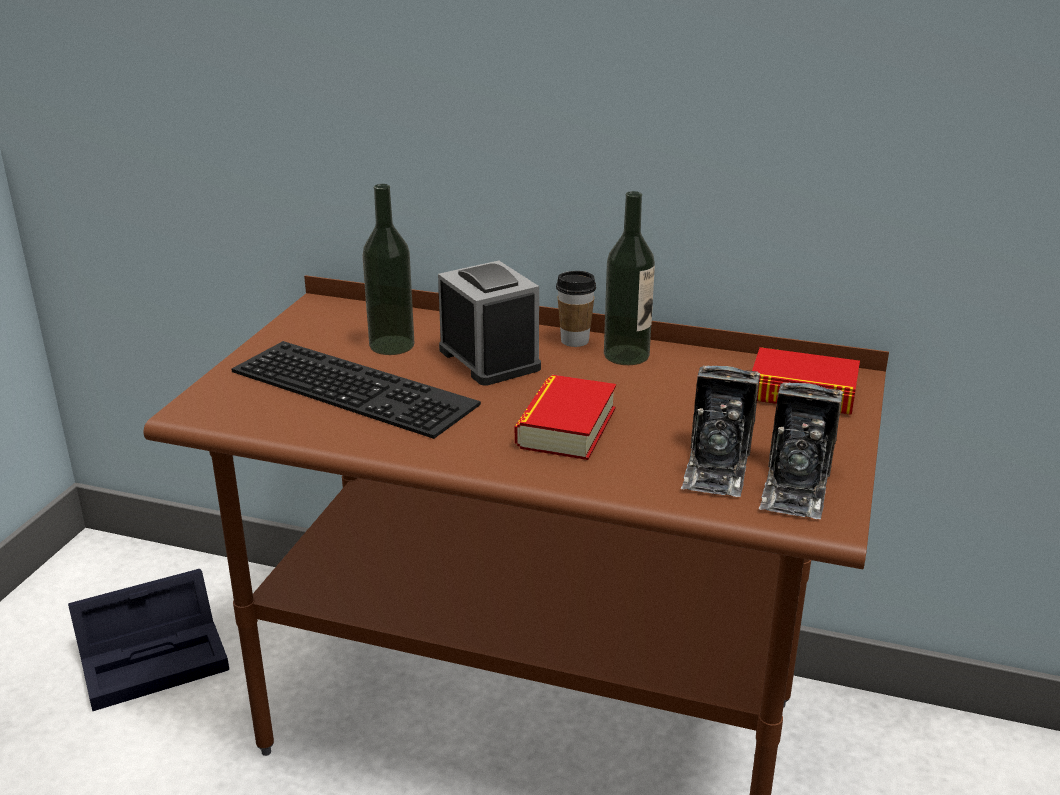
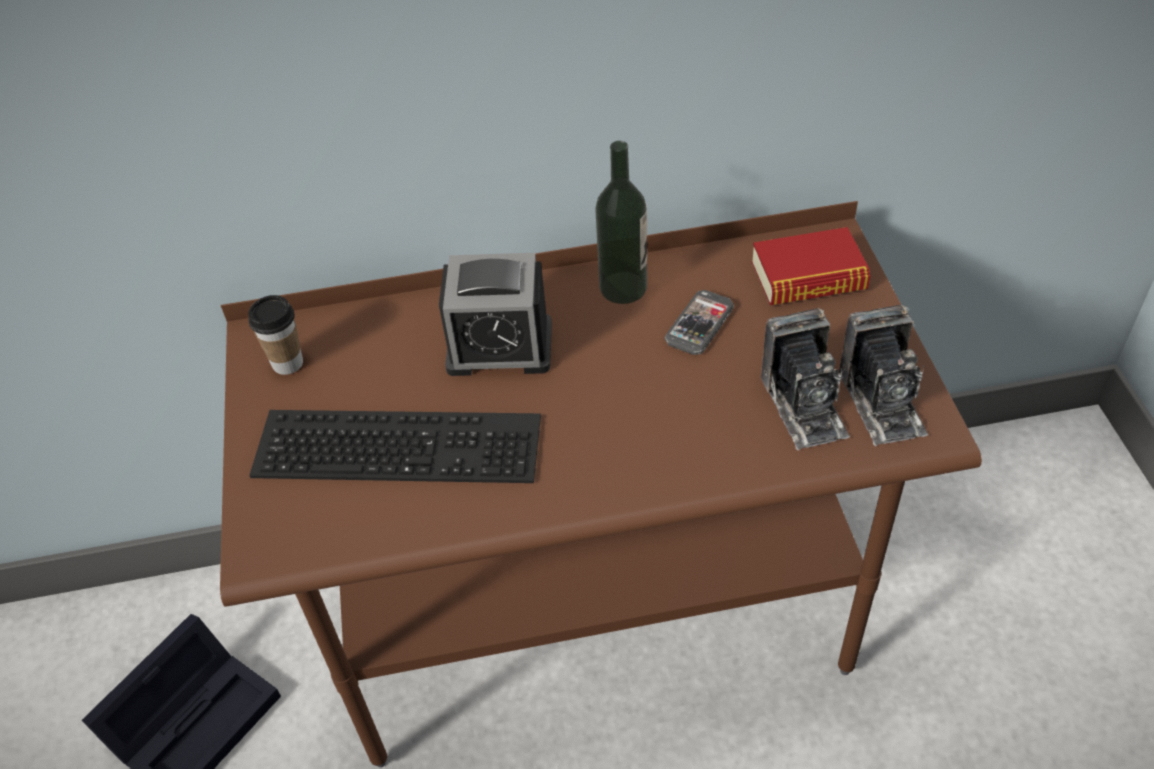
camera: 25 degrees left, 20 degrees up
(391, 345) = (386, 367): bottle -> none
(489, 359) = (499, 347): alarm clock -> alarm clock turned 150 degrees clockwise
(566, 427) = (642, 413): book -> none
(574, 341) = (561, 286): cup -> cup (287, 363)
(671, 393) = (699, 324): none -> phone

